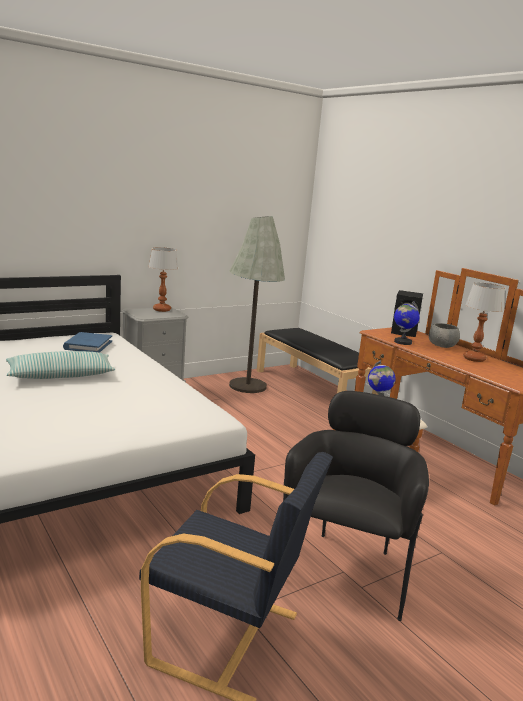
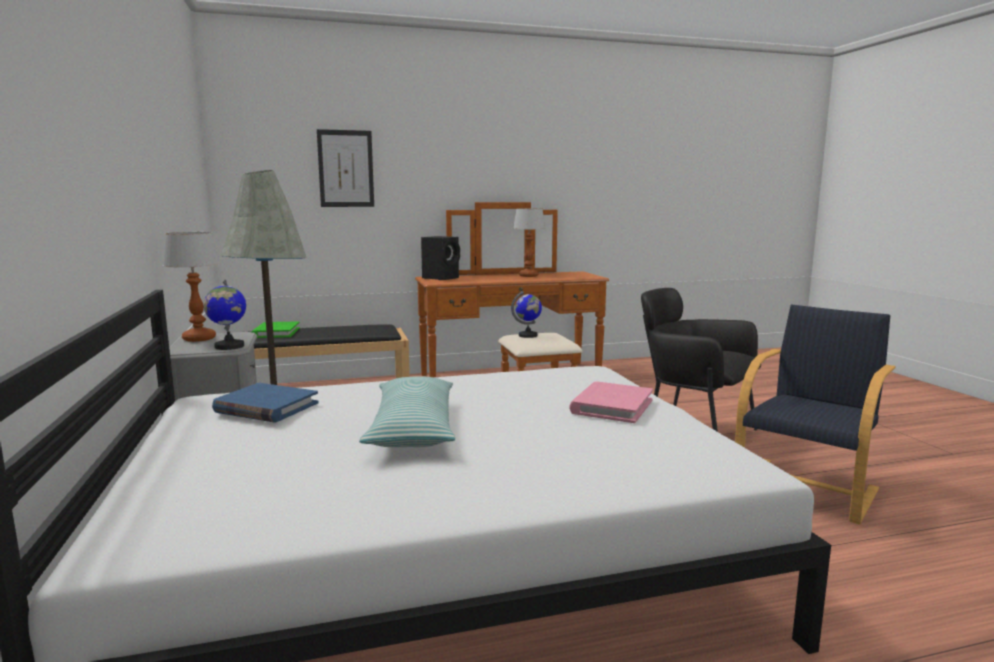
camera: 70 degrees left, 5 degrees down
(111, 423) = (612, 406): none -> pink book
(301, 334) = (276, 332): none -> green book
(379, 219) = (346, 168): none -> picture
(402, 342) = (474, 281): globe -> globe (229, 346)
(441, 346) = (489, 276): grey bowl -> none

